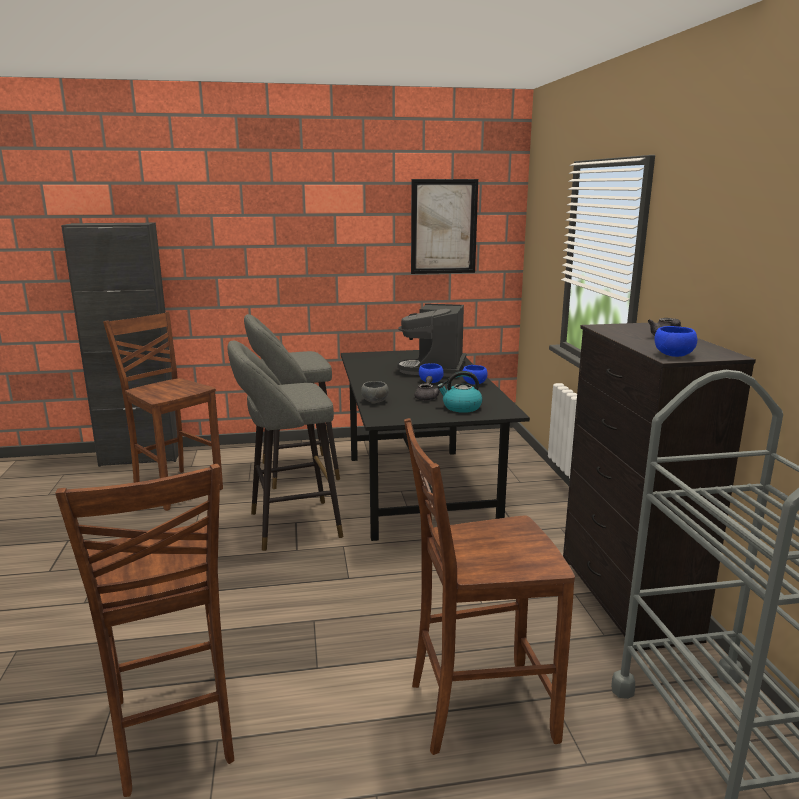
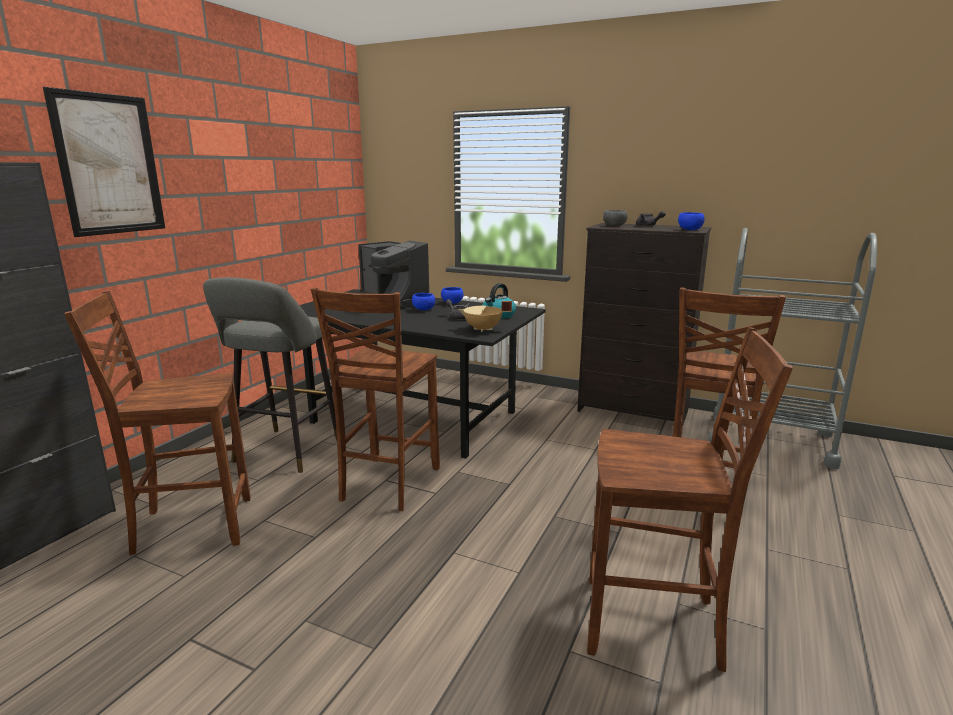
camera: 55 degrees left, 0 degrees up
(289, 526) = (387, 484): grey stool -> brown chair
(374, 401) = (438, 329): grey bowl -> grey bowl (614, 226)
(400, 414) = (483, 329): none -> beige cooking pot
(443, 227) = (313, 172): picture -> picture (109, 165)

